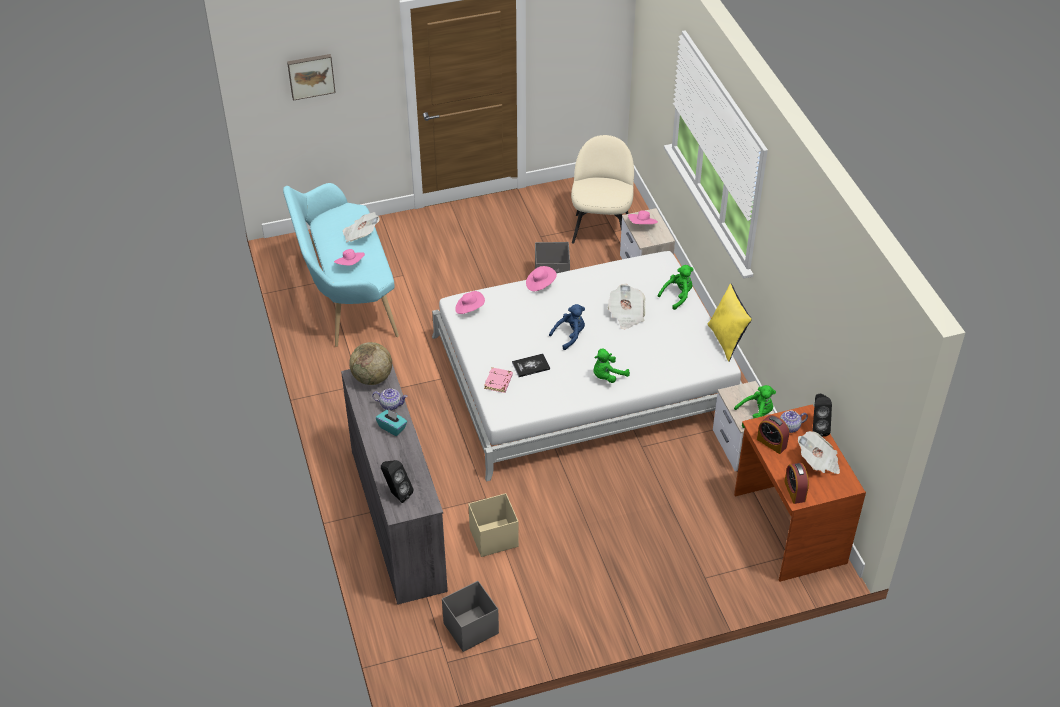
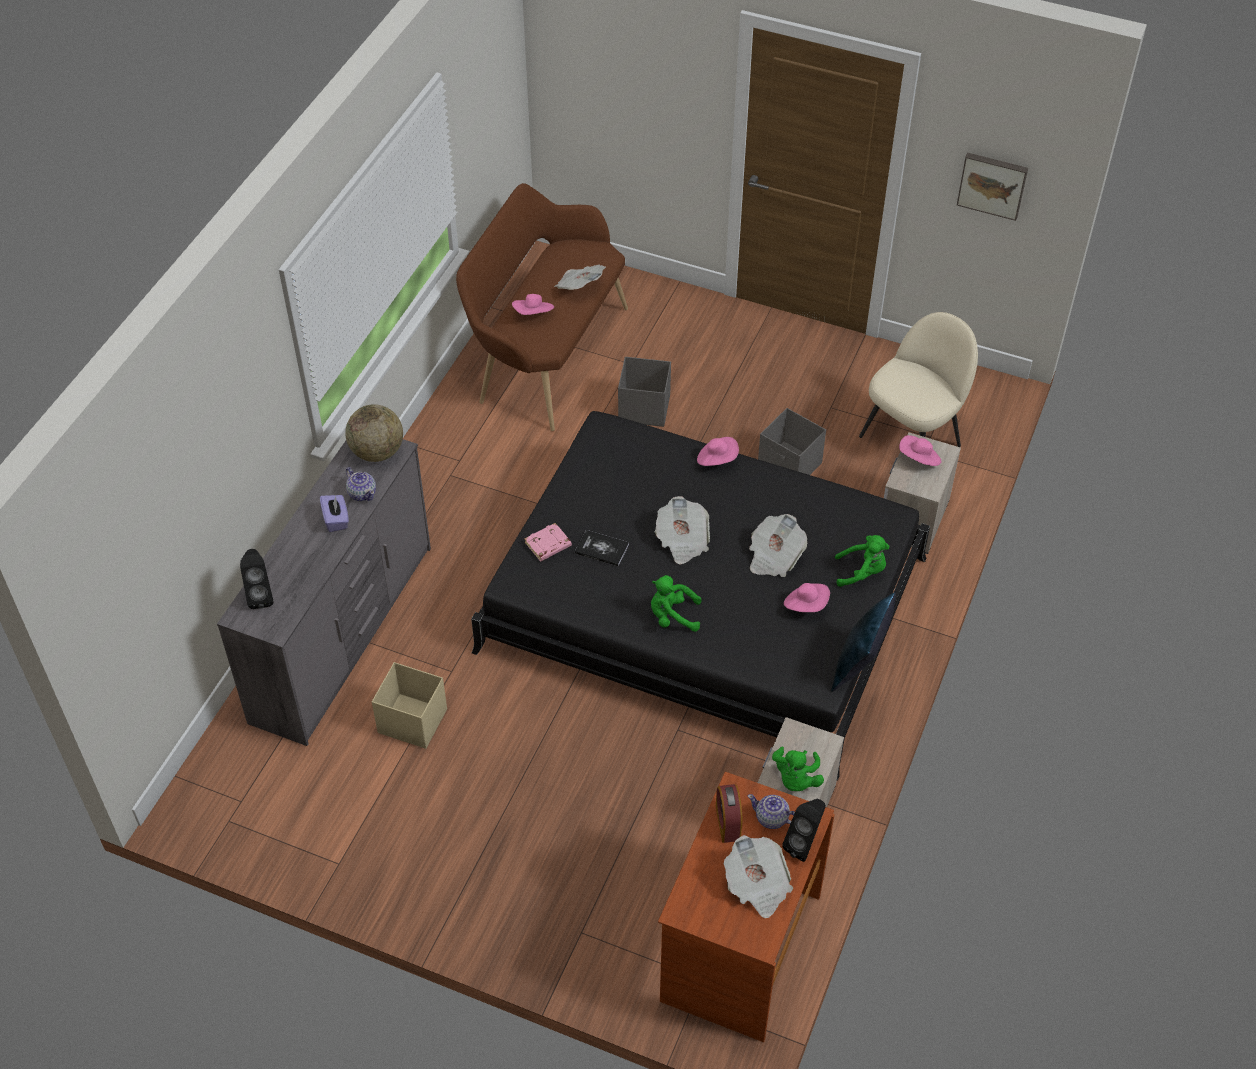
camera: 40 degrees right, 5 degrees up
(311, 75) = (613, 61): picture -> picture (992, 184)
(345, 298) = (546, 355): turquoise bench -> brown bench
(392, 427) = (336, 520): turquoise tissue box -> purple tissue box
(469, 308) = (609, 440): pink hat -> pink hat (806, 605)
(470, 629) = (286, 802): grey storage box -> grey storage box (643, 408)
(570, 335) = (682, 541): blue plush toy -> newspaper
(585, 376) = (703, 604): white bed -> black bed
(727, 341) = (859, 665): yellow pillow -> blue pillow
(755, 415) = (796, 779): green plush toy -> green plush toy turned 75 degrees clockwise
(794, 491) = (687, 900): alarm clock -> none

